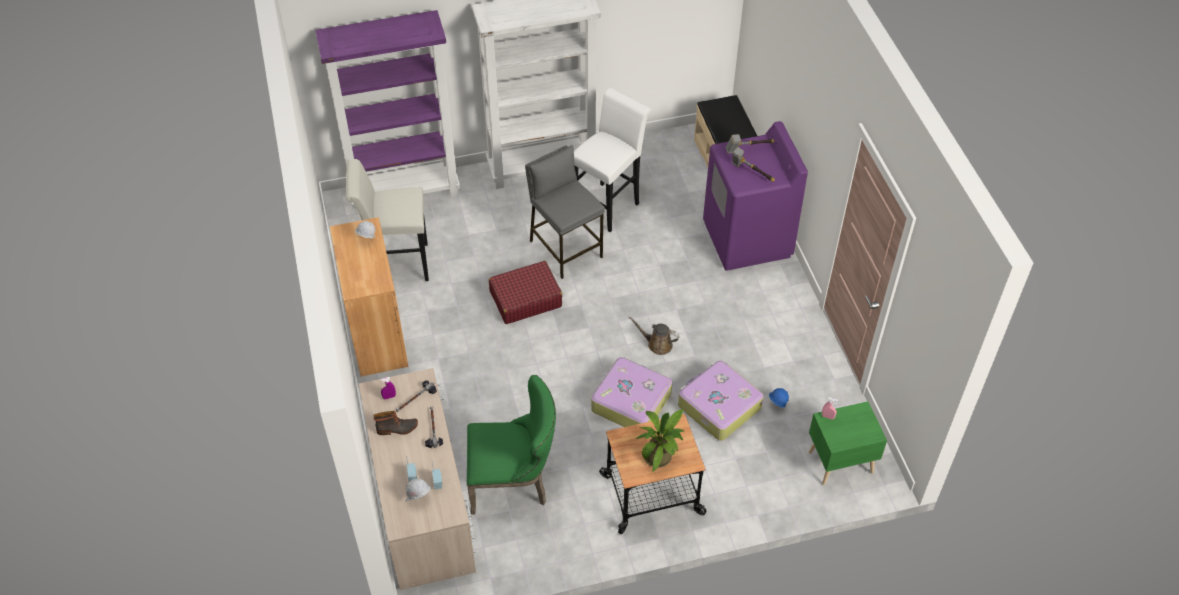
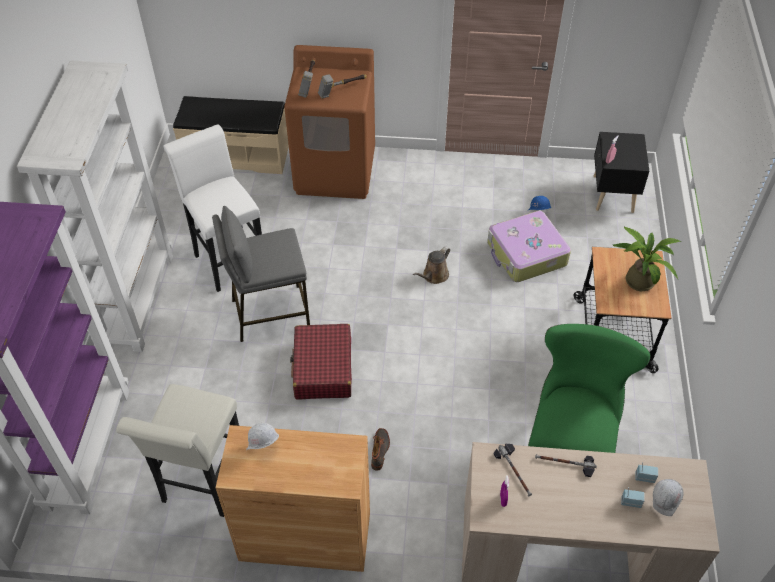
camera: 70 degrees left, 0 degrees up
(397, 429) = (555, 502): boot -> boot (380, 450)
(631, 401) = (496, 317): suitcase -> none
(747, 239) = (335, 172): purple washing machine -> brown washing machine
(839, 461) = (611, 195): green nightstand -> black nightstand

